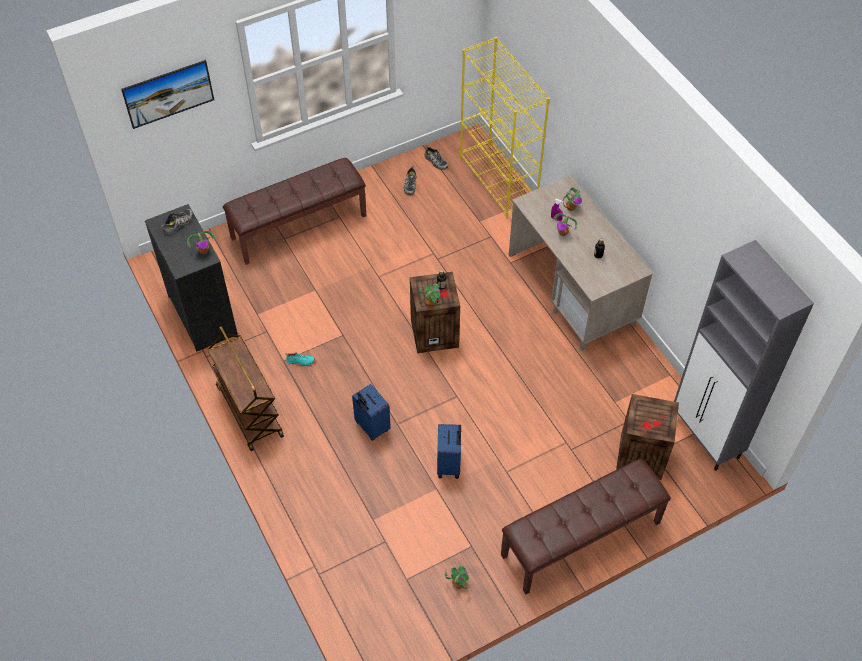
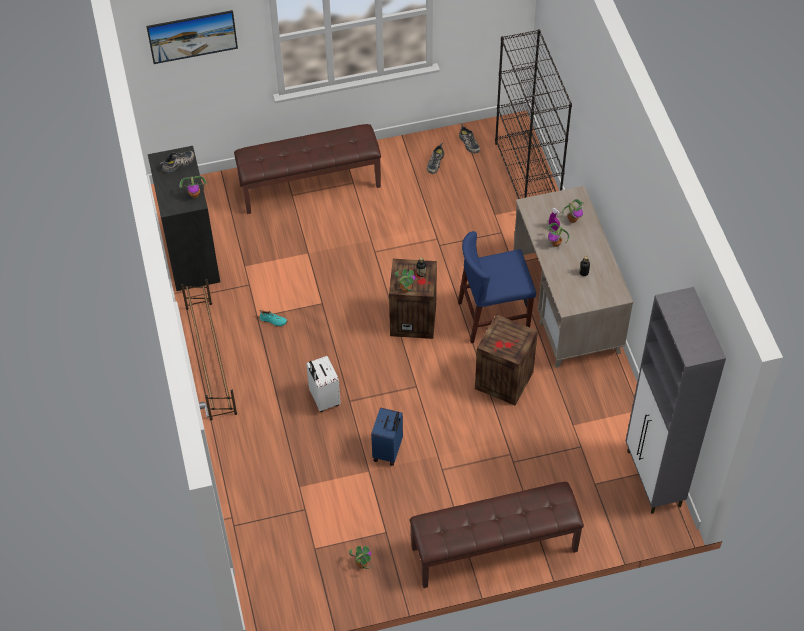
camera: 15 degrees right, 0 degrees up
(249, 411) = (211, 359): brown cart -> brown shoe rack
(371, 427) = (323, 399): blue suitcase -> white suitcase
(498, 181) = (527, 176): yellow bookcase -> black bookcase
(508, 315) = (493, 316): none -> blue chair
(642, 457) = (581, 484): crate -> crate (504, 381)

